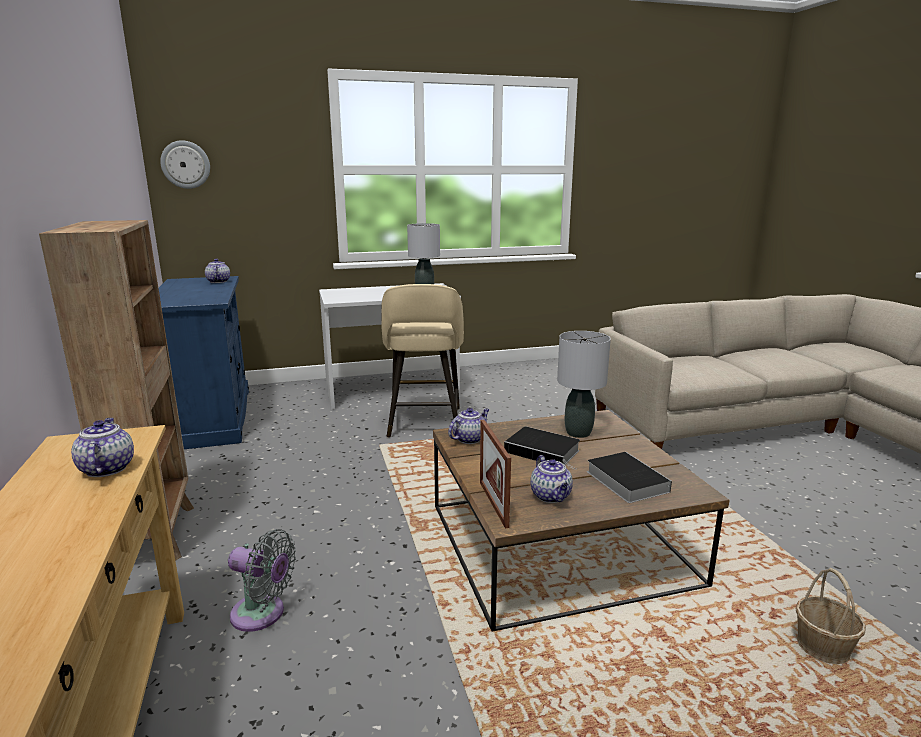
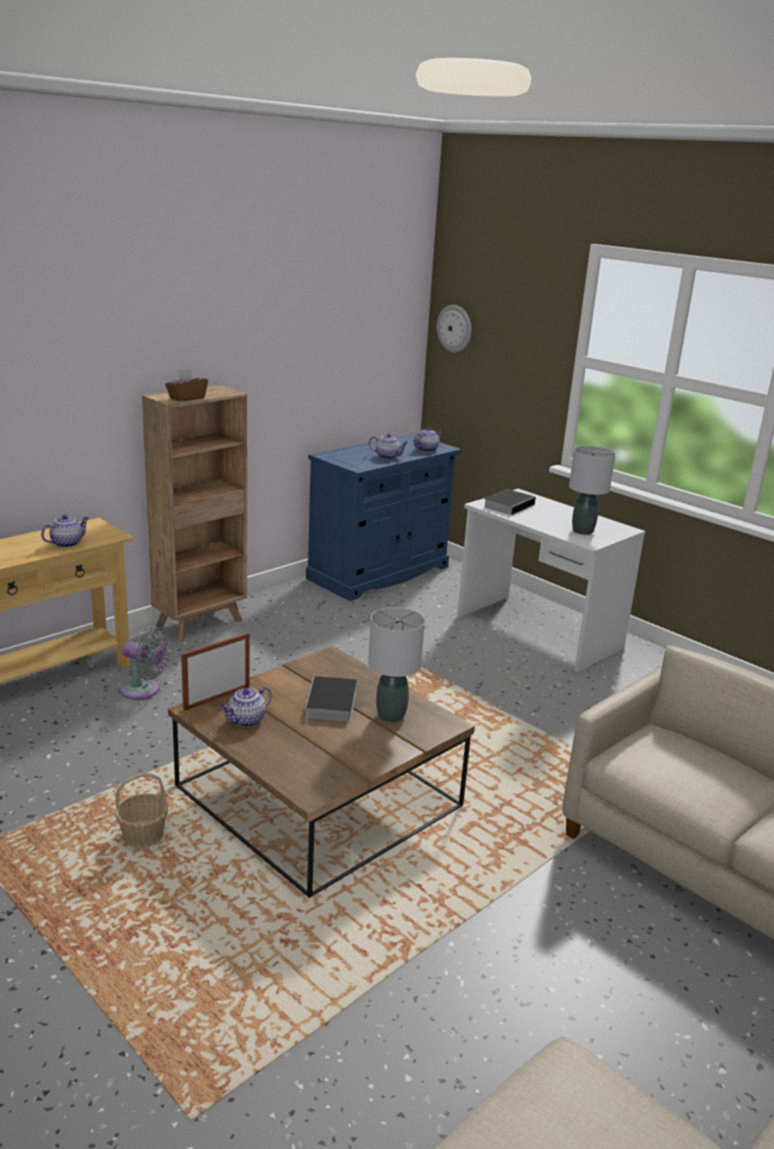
camera: 60 degrees right, 5 degrees up
(110, 227) = (186, 398): none -> brown tissue box
(262, 614) = (143, 691): grey fan -> grey fan turned 60 degrees counterclockwise
(424, 423) = (483, 670): beige stool -> none
(469, 439) = (326, 665): teapot -> teapot (388, 457)
(624, 480) = (303, 752): book -> book (509, 505)
(823, 647) = (256, 977): basket -> basket (143, 836)

